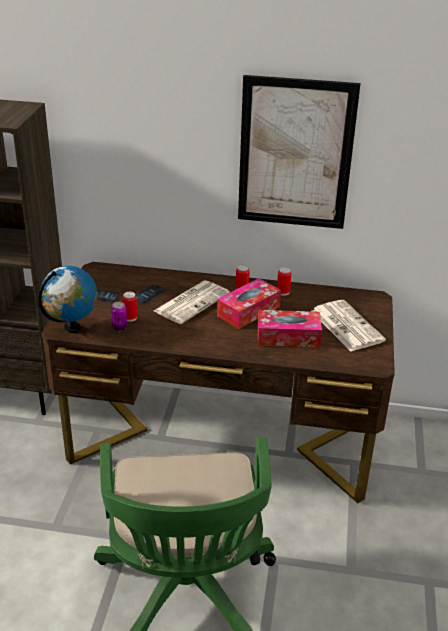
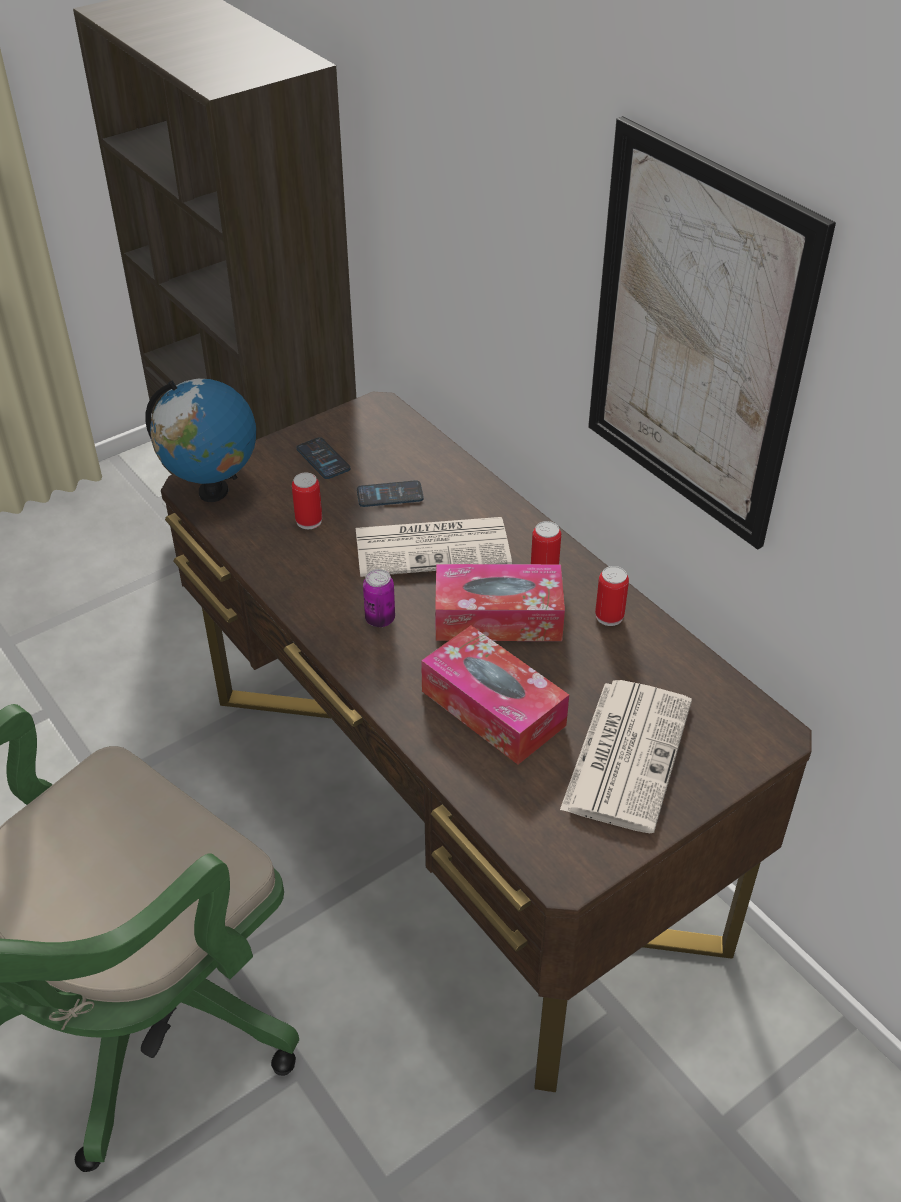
camera: 45 degrees right, 10 degrees up
(119, 328) = (271, 530): can -> can (380, 619)

